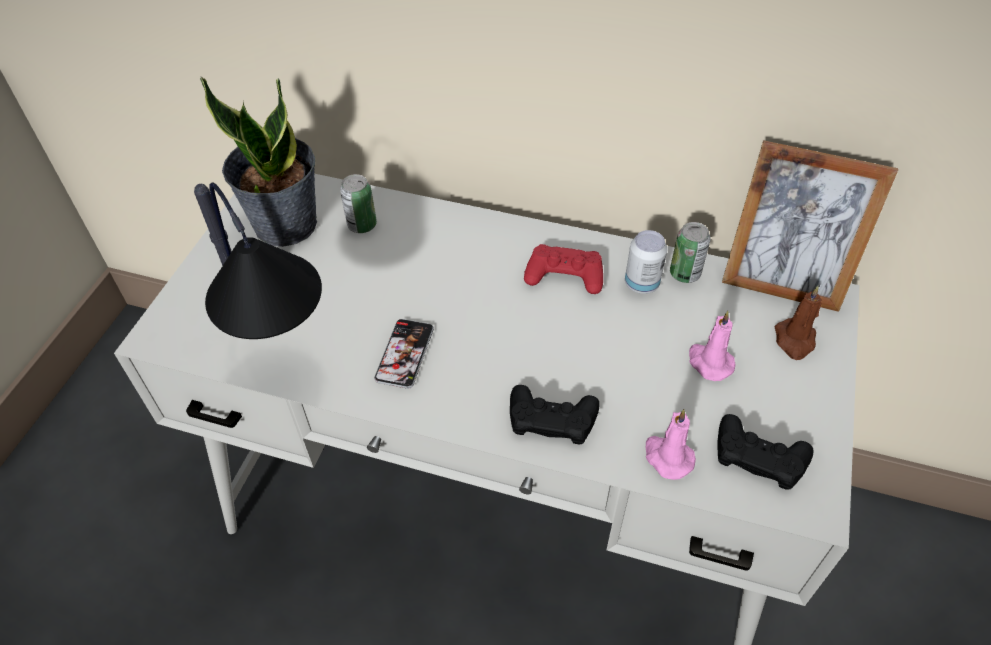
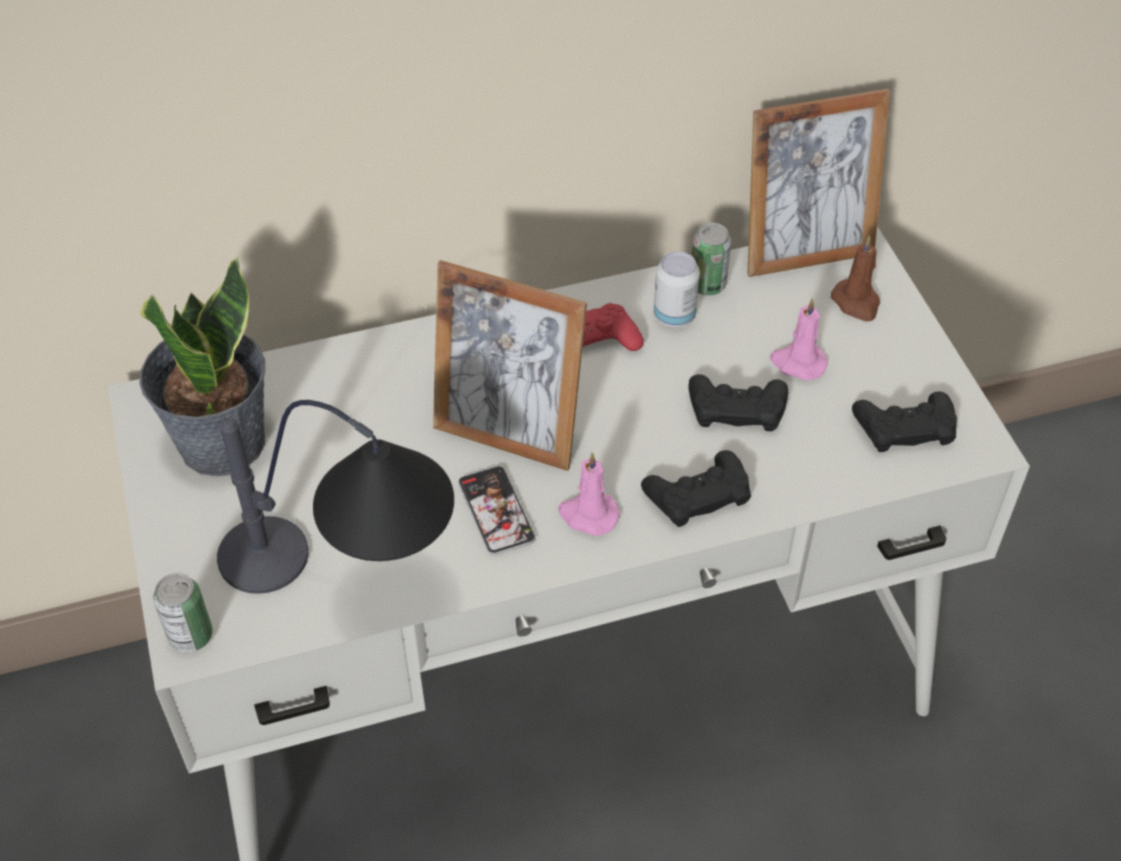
camera: 35 degrees left, 0 degrees up
(362, 225) = (317, 398): can -> can (191, 636)
(458, 306) = (508, 433): none -> picture frame
(634, 371) = (737, 408): none -> black game controller
(667, 456) = (829, 471): pink candle -> pink candle (588, 515)

